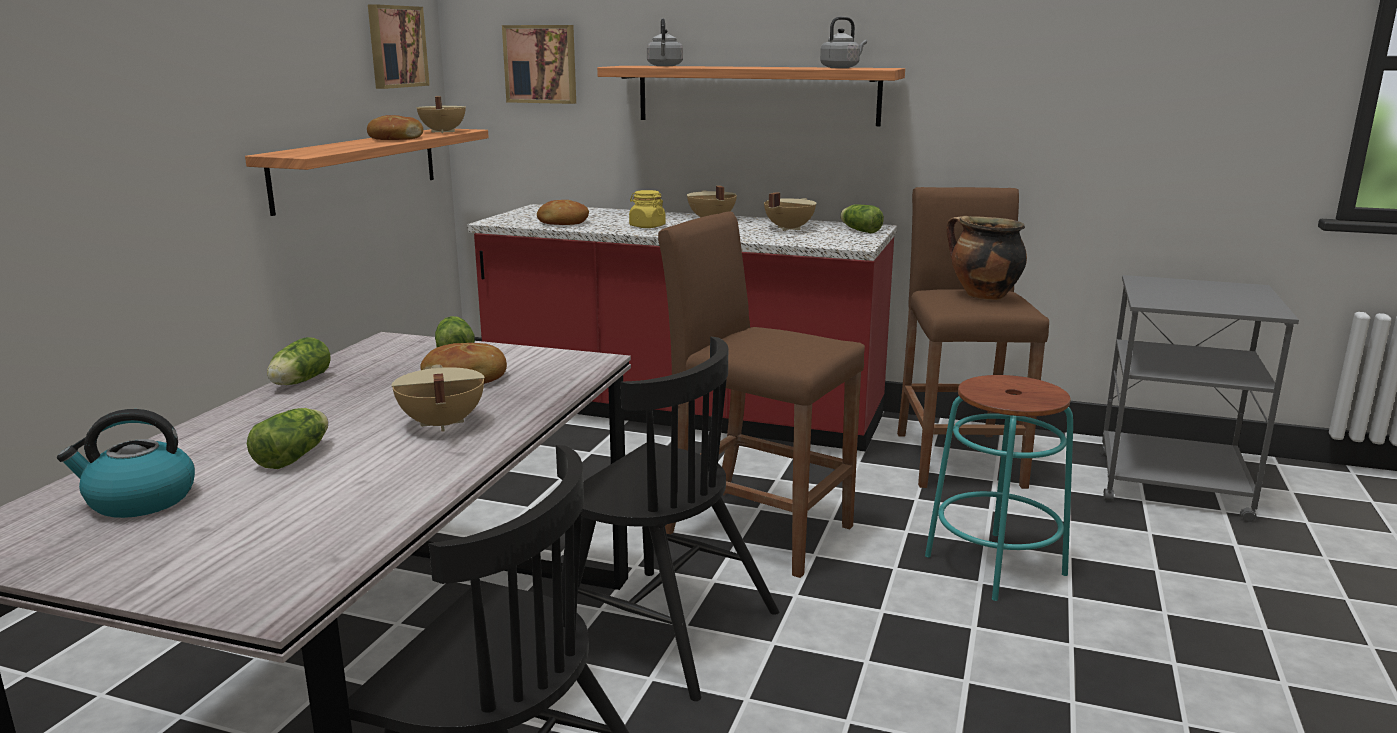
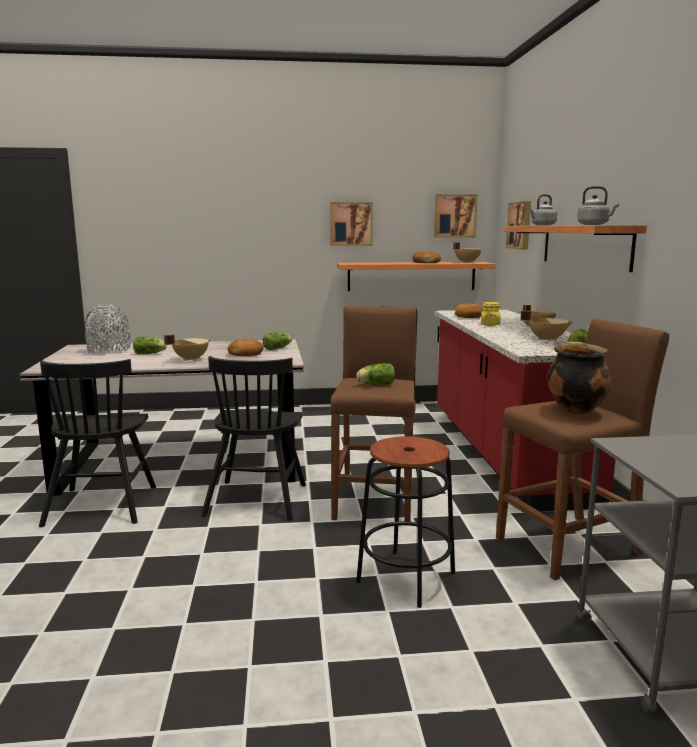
camera: 65 degrees right, 5 degrees down
(139, 500) = (109, 350): kettle -> grey vase
(255, 67) = (351, 224): none -> picture
(298, 382) = (222, 342): lettuce -> lettuce (375, 384)
(995, 565) = (406, 577): turquoise stool -> black stool

